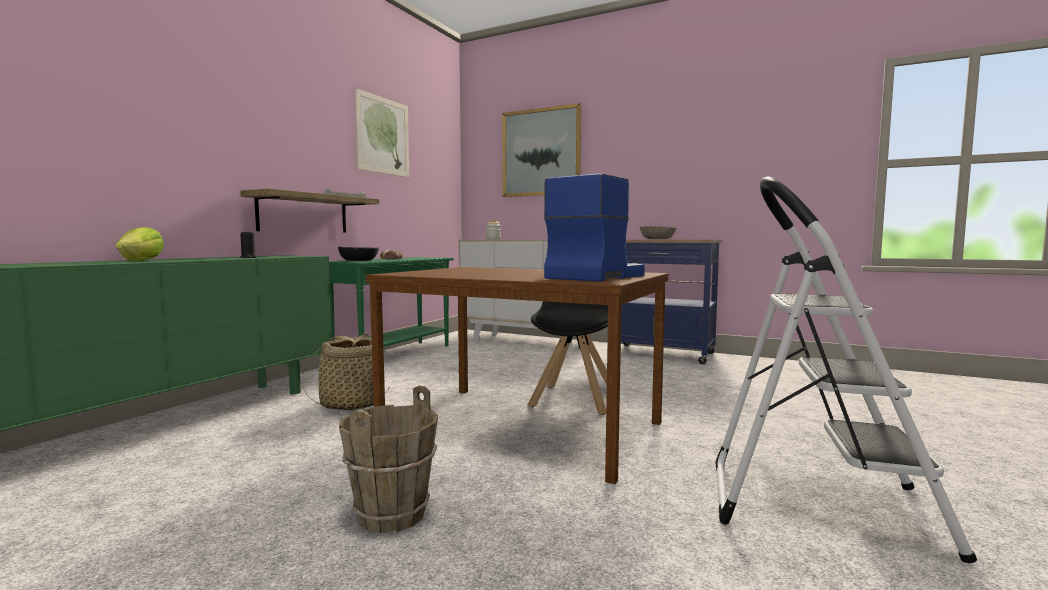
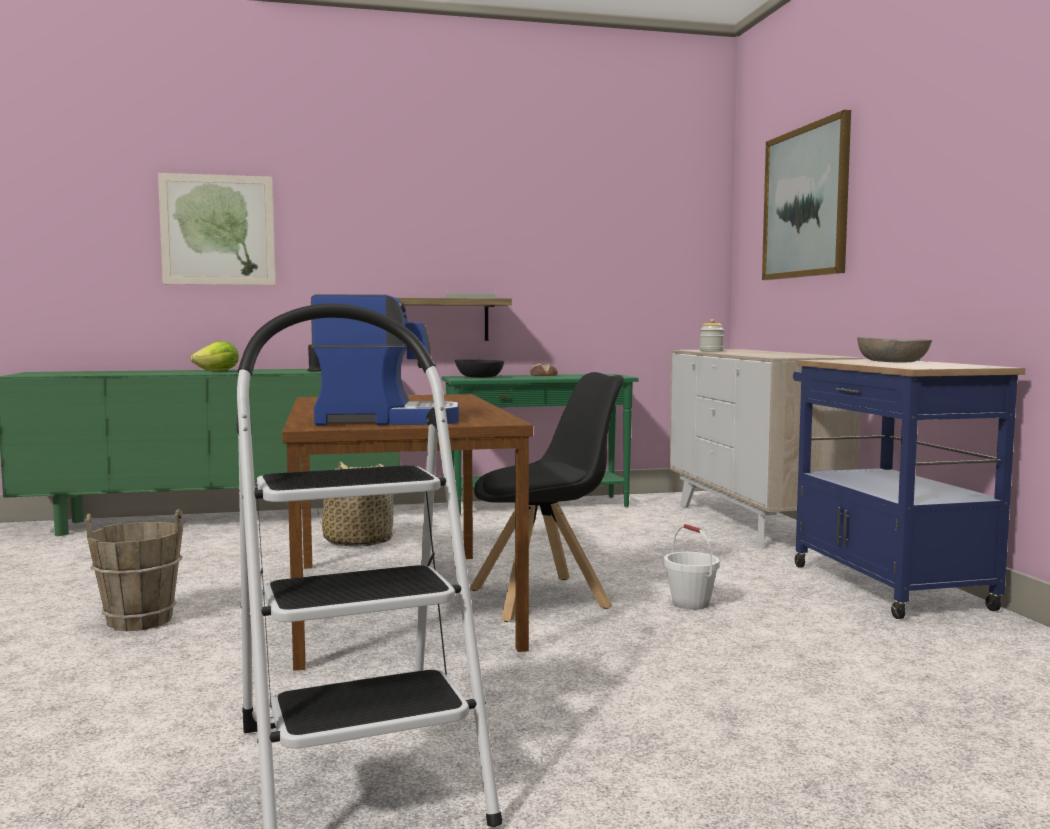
camera: 50 degrees right, 0 degrees up
(383, 136) = (560, 210): picture -> picture (218, 230)
(634, 380) = (691, 603): none -> white bucket

